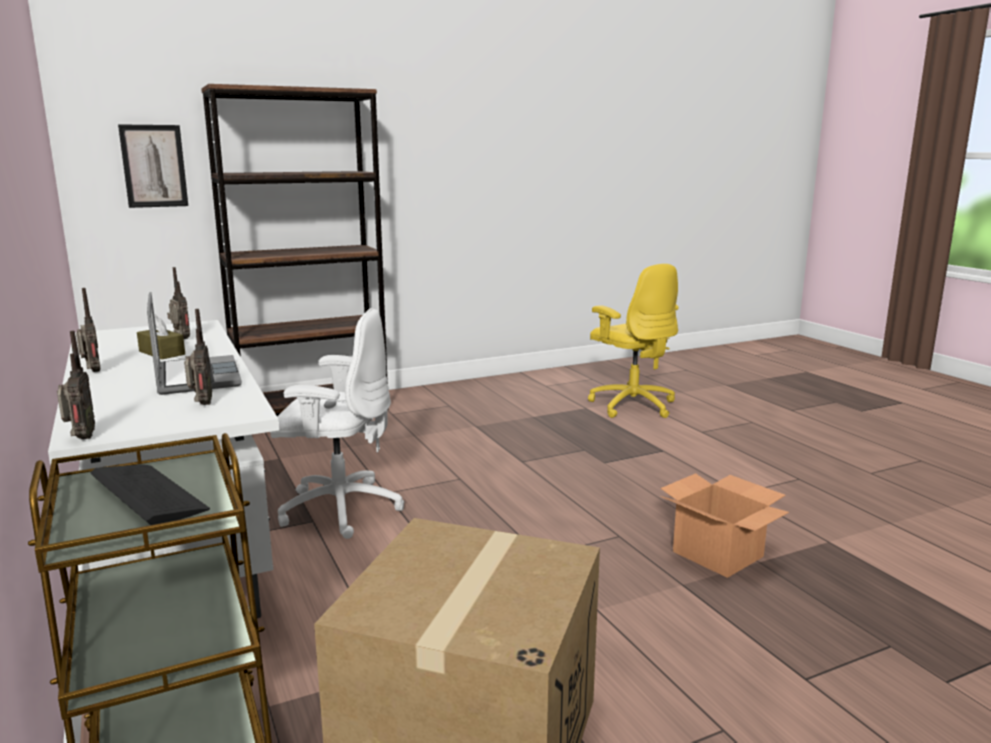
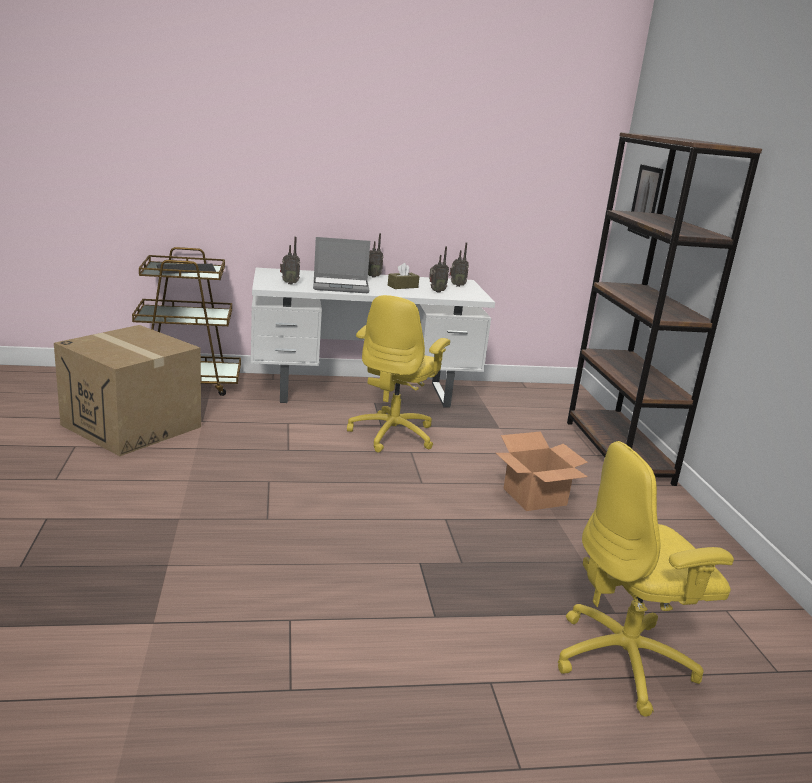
camera: 105 degrees right, 5 degrees up
(80, 439) = (264, 270): radio -> radio (457, 285)
(339, 509) = (393, 434): white office chair -> yellow office chair
(716, 554) = (199, 550): cardboard box -> cardboard box (535, 496)

